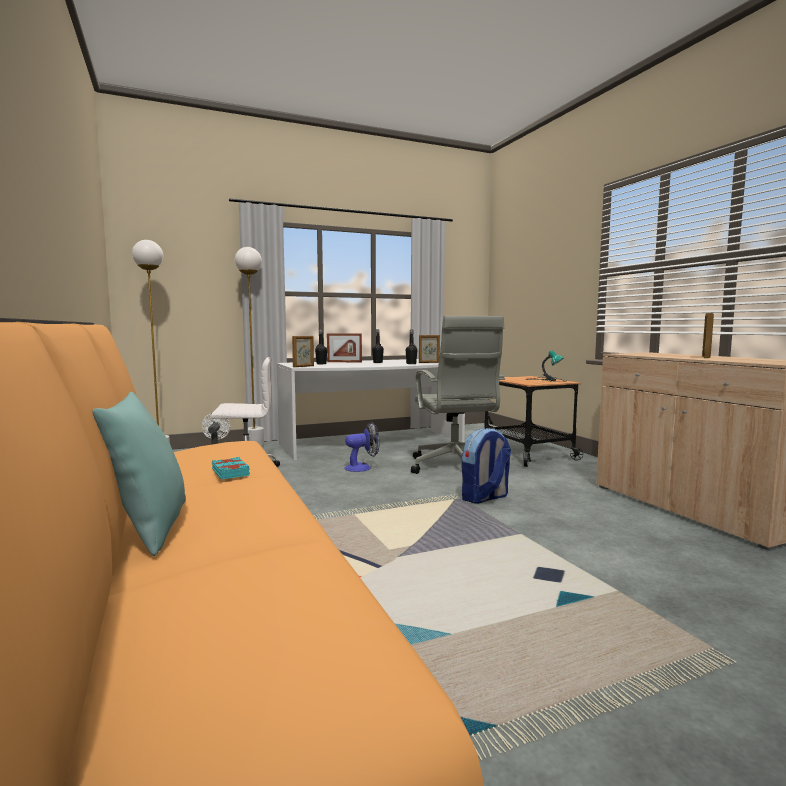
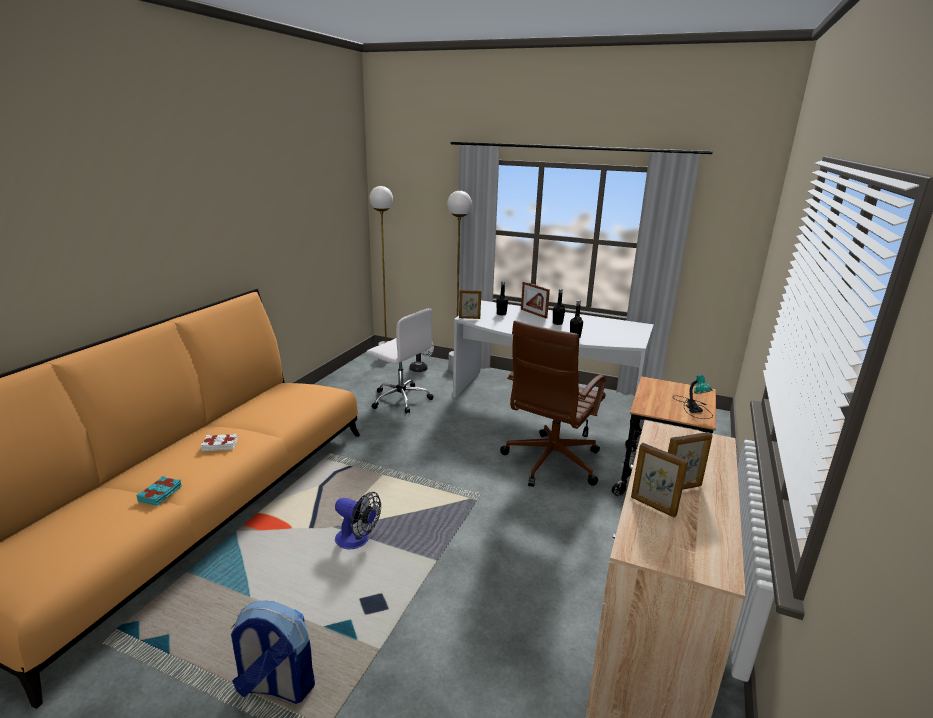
camera: 45 degrees right, 15 degrees up
(149, 528) = (160, 454): turquoise pillow -> none
(231, 472) = (254, 425): turquoise book -> turquoise book (161, 494)
(234, 491) = (220, 445): none -> white book
(362, 467) = (480, 428): fan -> fan (357, 540)
(429, 362) = (603, 338): picture frame -> picture frame (653, 506)
(455, 467) = (550, 463): grey office chair -> brown office chair
(484, 498) = (494, 510): backpack -> backpack (276, 686)

